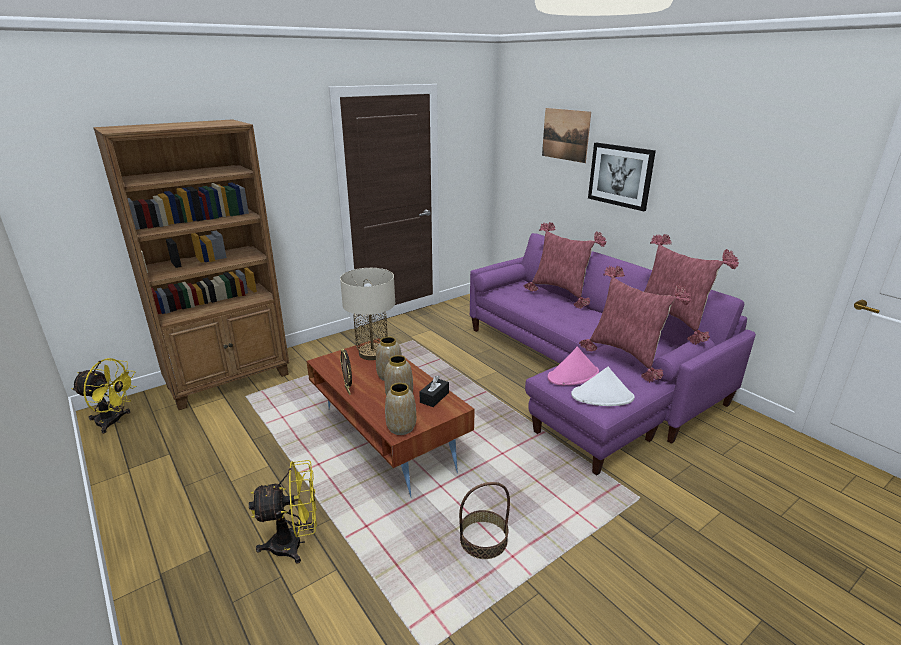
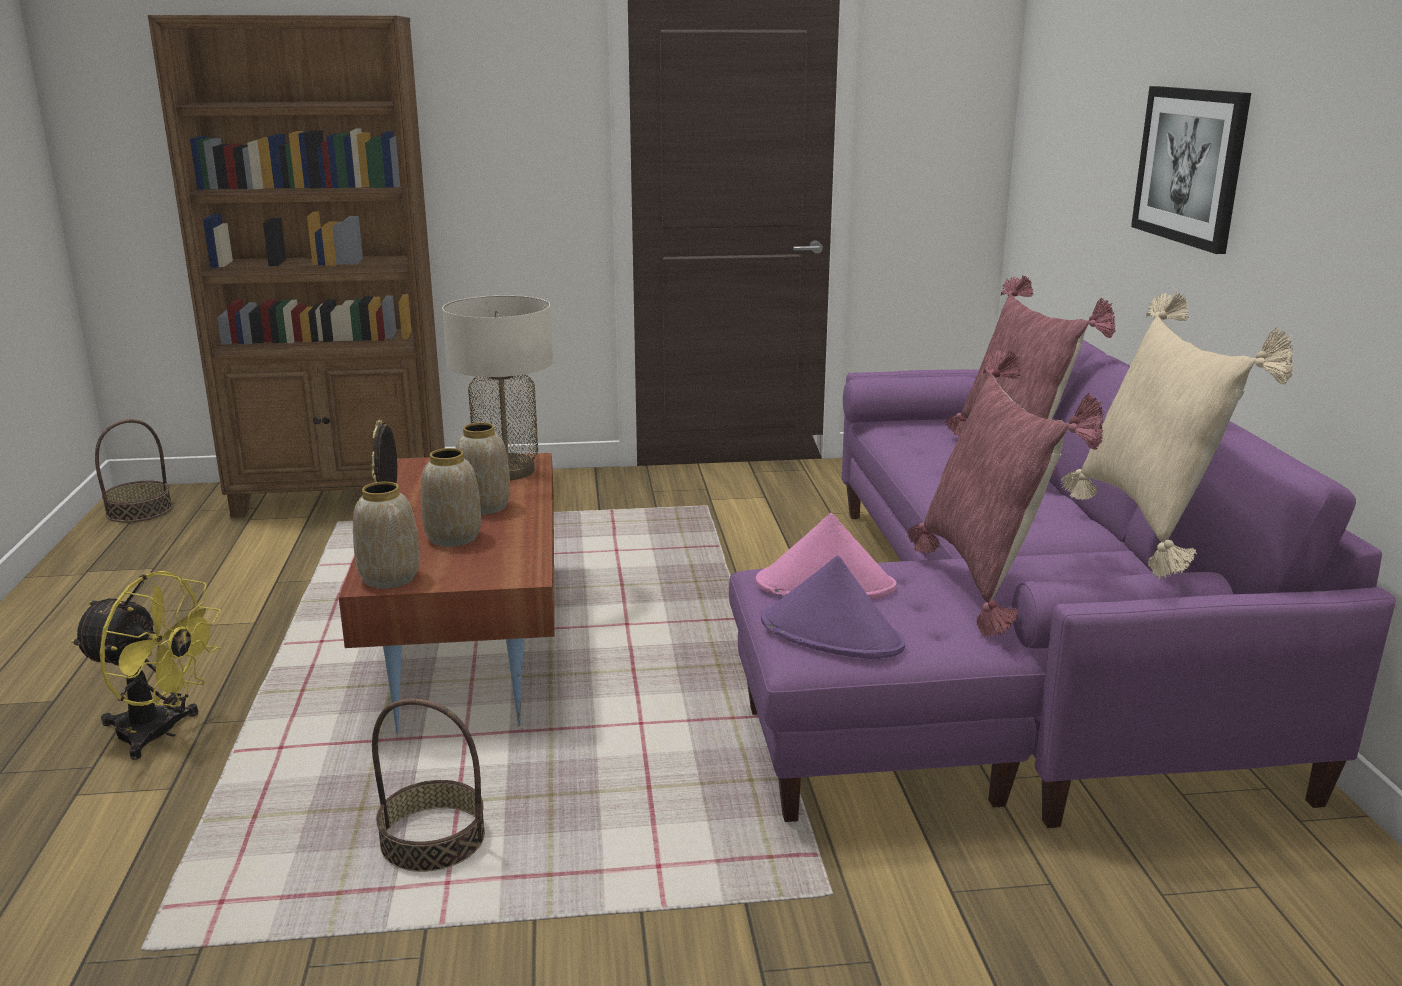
camera: 30 degrees right, 5 degrees down
(114, 422) = (139, 511): yellow fan -> basket
(434, 397) = (508, 553): black tissue box -> none
(565, 134) = (1113, 74): picture -> none
(602, 396) = (832, 633): white hat -> purple hat
(670, 327) = (1152, 538): red pillow -> beige pillow

